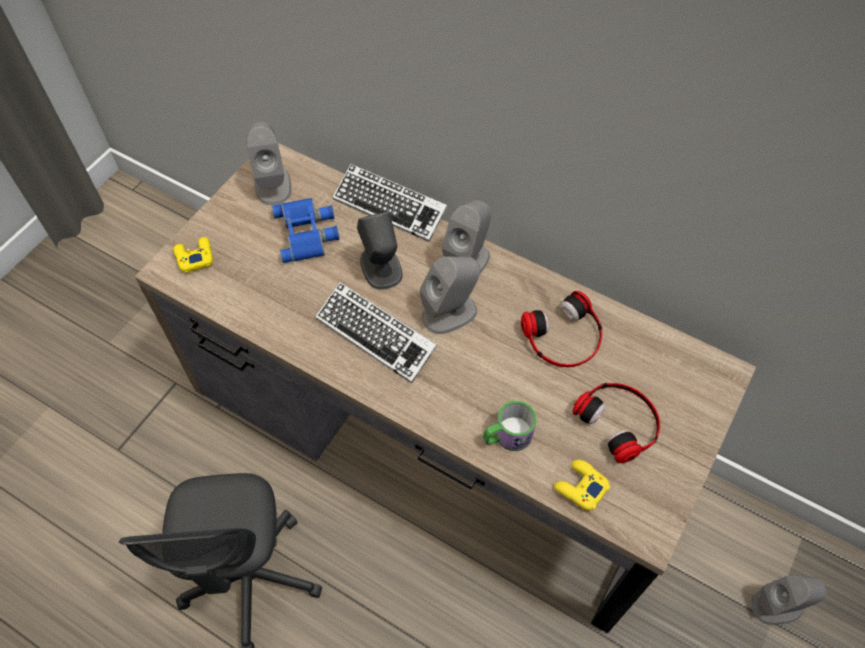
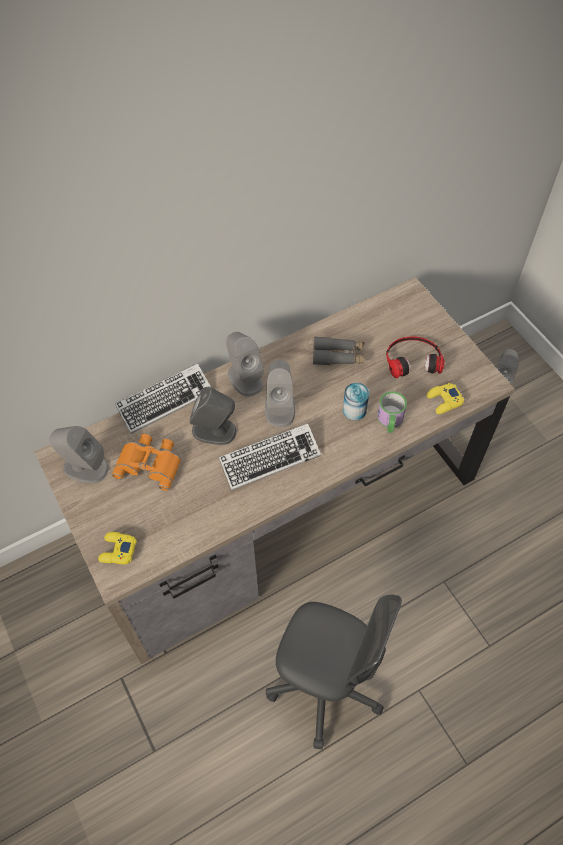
camera: 60 degrees left, 0 degrees up
(307, 233) = (150, 463): blue binoculars -> orange binoculars
(497, 390) = (354, 410): none -> can
(564, 337) = (338, 356): headphones -> grey binoculars

